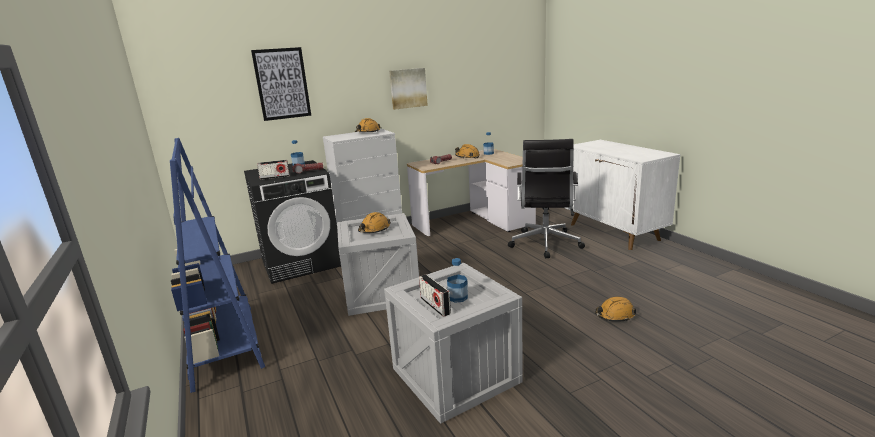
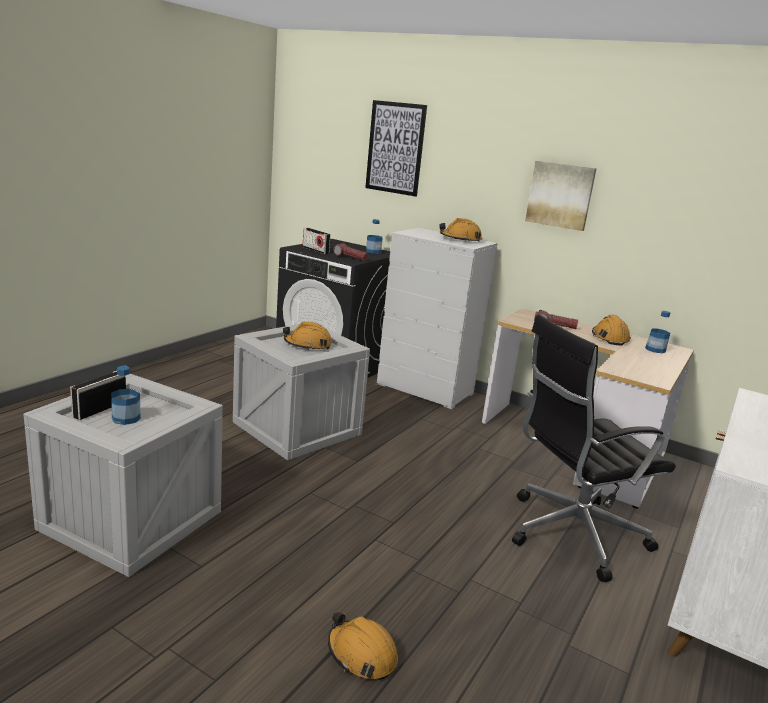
camera: 55 degrees right, 0 degrees up
(225, 345) = (149, 378): blue bookcase -> none

